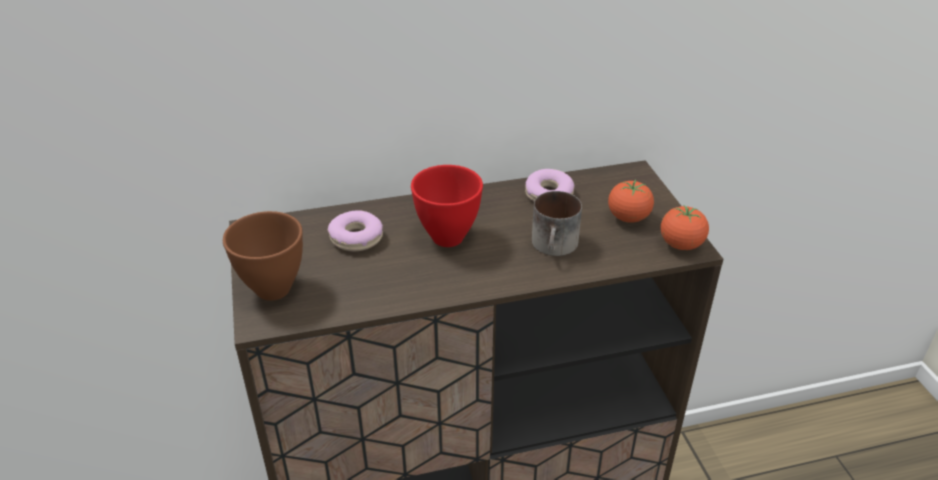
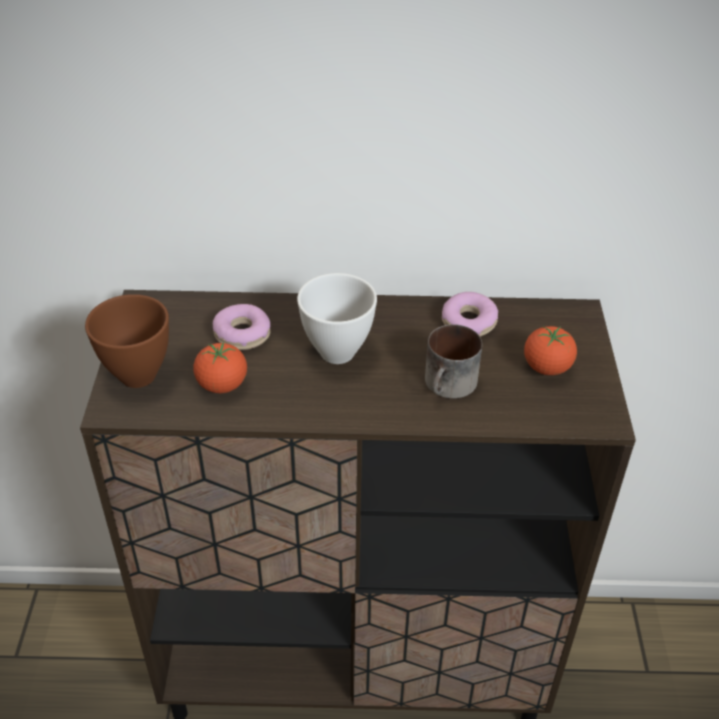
camera: 15 degrees right, 5 degrees up
(449, 237) = (339, 352): red bowl -> white bowl
(681, 245) = (593, 413): tomato -> tomato (222, 385)

